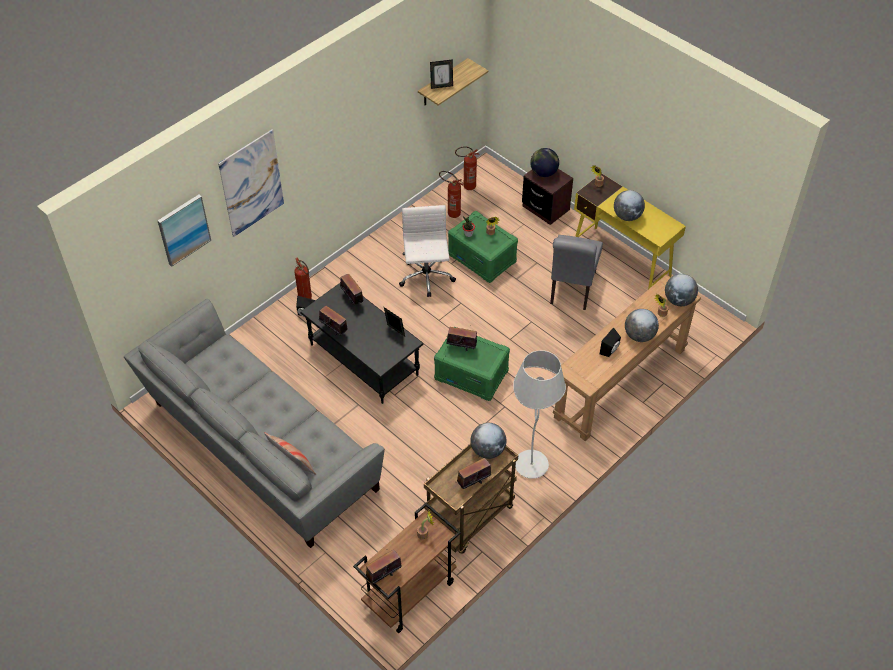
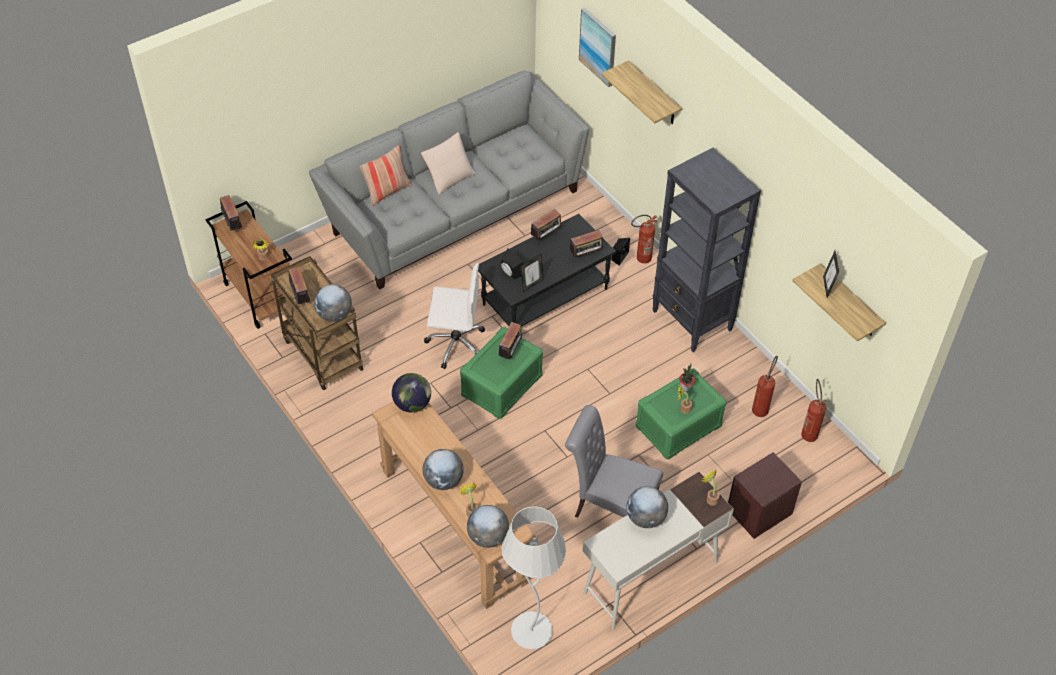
camera: 100 degrees right, 0 degrees up
(252, 183) = (654, 94): picture -> shelf
(264, 418) = (449, 177): none -> beige pillow
(371, 259) = (692, 321): none -> black bookcase
(426, 278) = (654, 367): white office chair -> white office chair (455, 343)
(531, 465) = (367, 416): white floor lamp -> white floor lamp (531, 632)
(543, 173) = (775, 475): globe -> globe (412, 404)
(610, 350) = (429, 446): black speaker -> black speaker (510, 273)
(622, 261) = (650, 577): yellow desk -> white desk

